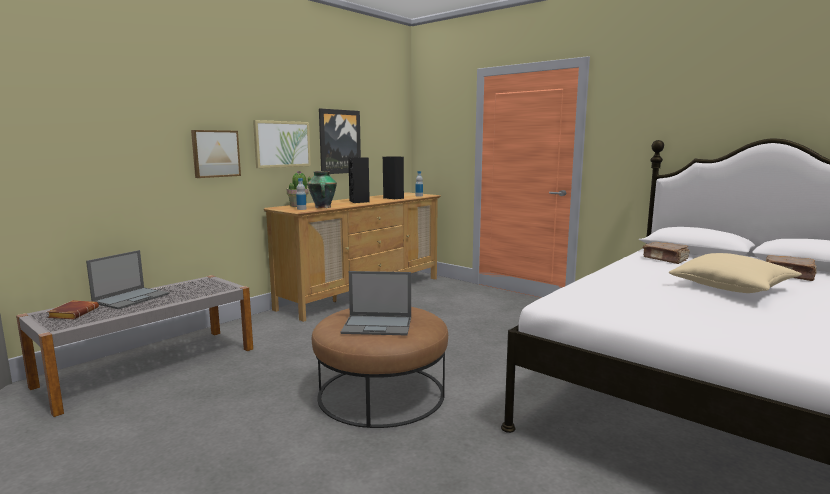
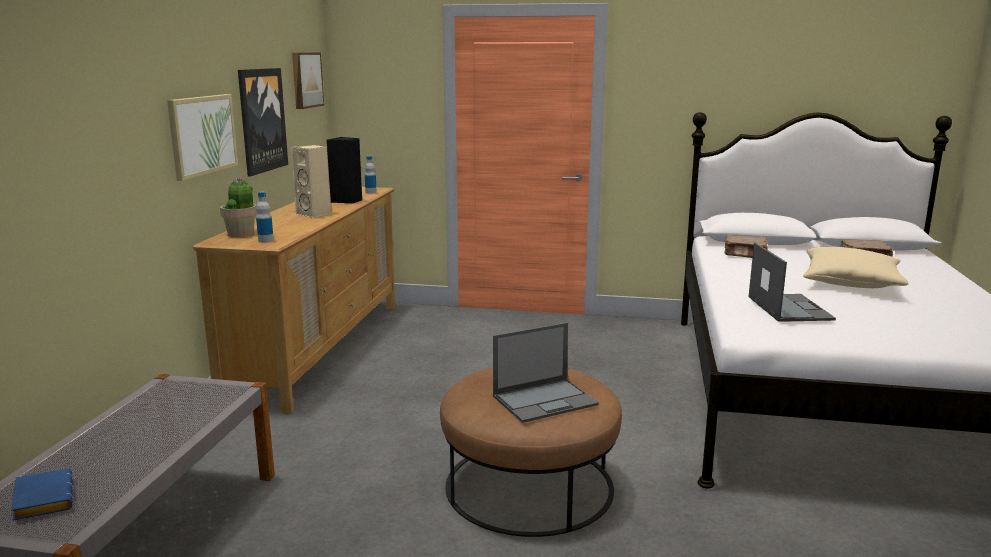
camera: 30 degrees left, 5 degrees up
(73, 313) = (41, 500): brown book -> blue book
(132, 298) = (98, 446): laptop -> laptop (788, 308)
(215, 153) = (127, 165): picture -> picture (305, 80)
(323, 207) = (290, 233): vase -> none
(359, 201) = (315, 214): black speaker -> beige speaker

